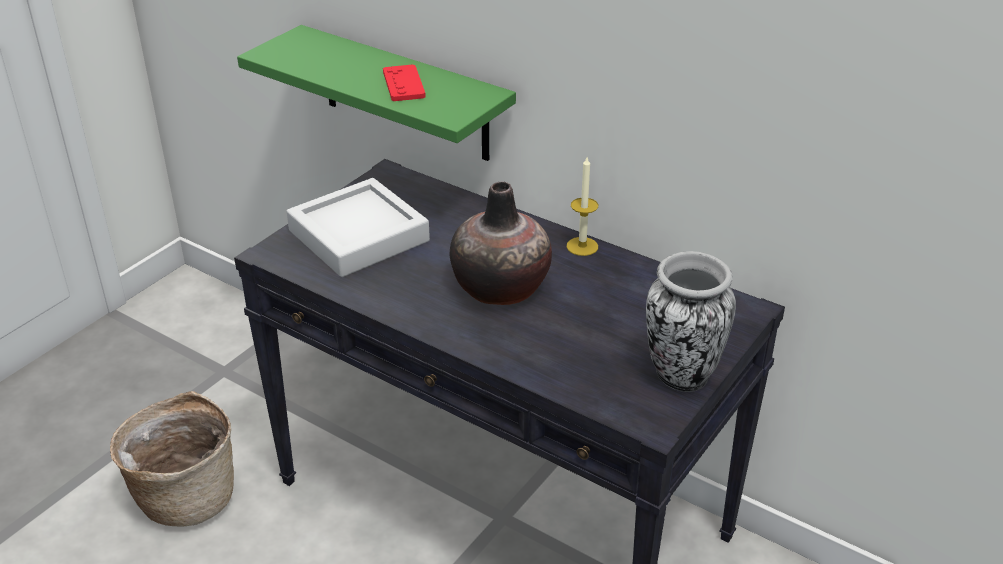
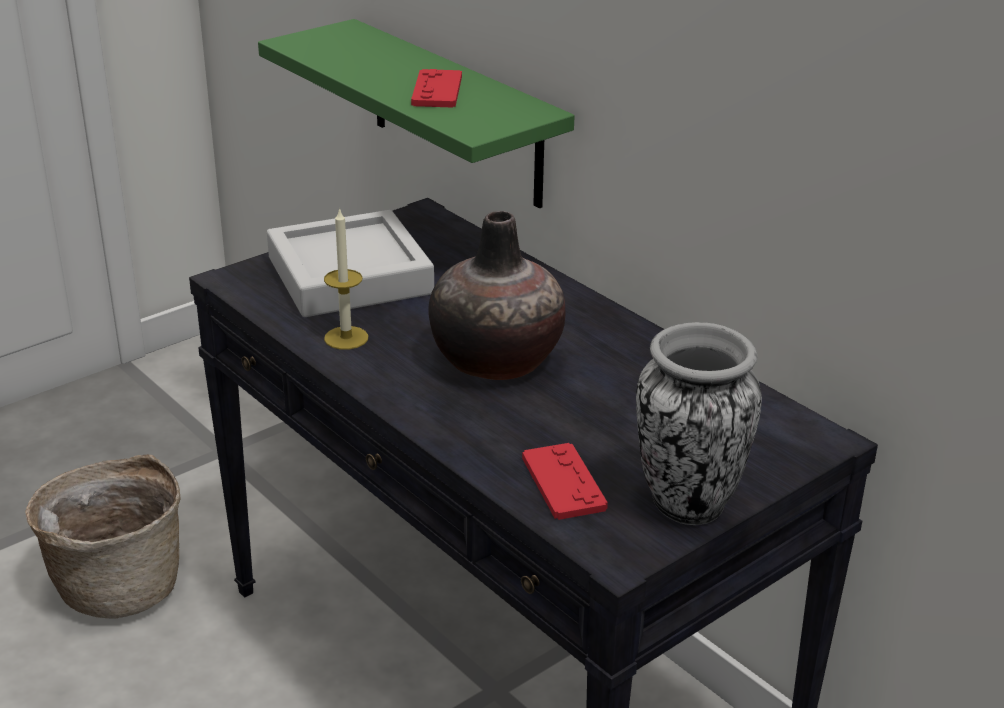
camera: 15 degrees right, 5 degrees down
(582, 246) = (628, 329): candle -> candle (346, 338)
(592, 376) = (563, 483): none -> red game controller

